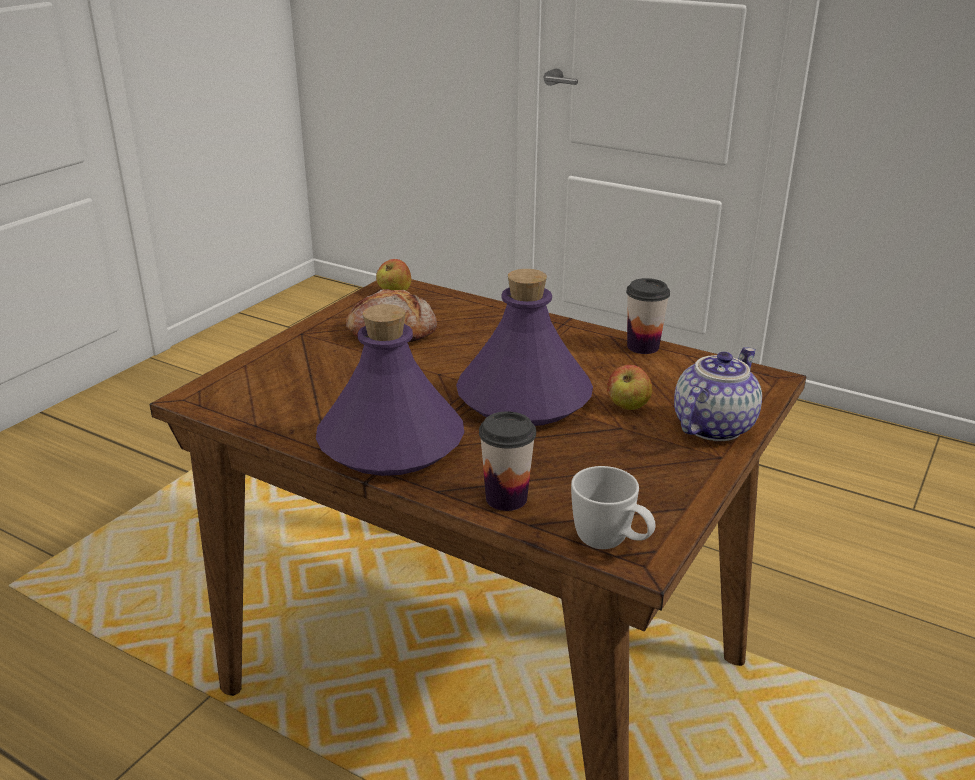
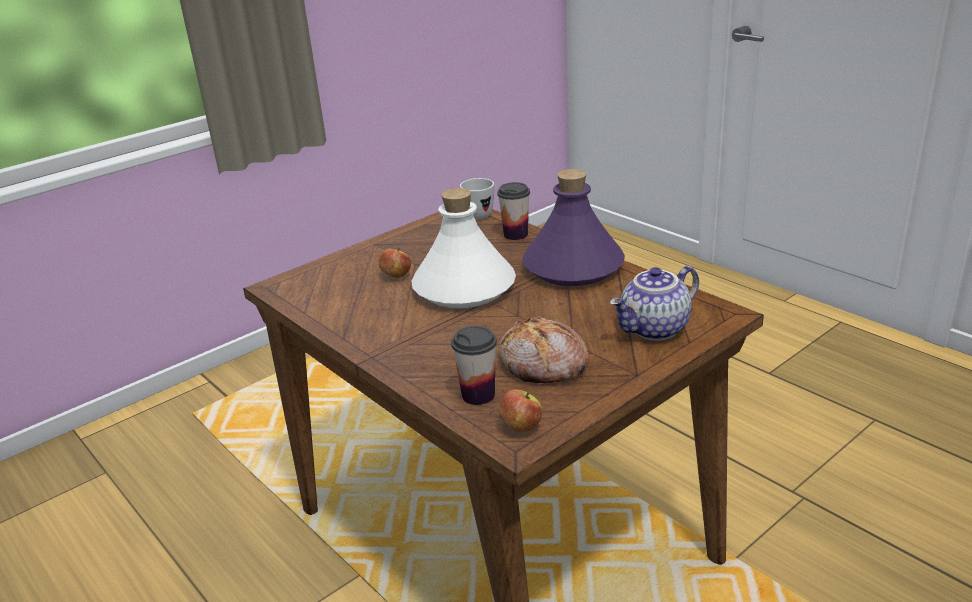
camera: 160 degrees left, 0 degrees up
(523, 398) = (464, 288): purple bottle -> white bottle
(643, 347) = (329, 323): cup -> cup (478, 395)
(712, 426) = (357, 260): teapot -> teapot (655, 330)

